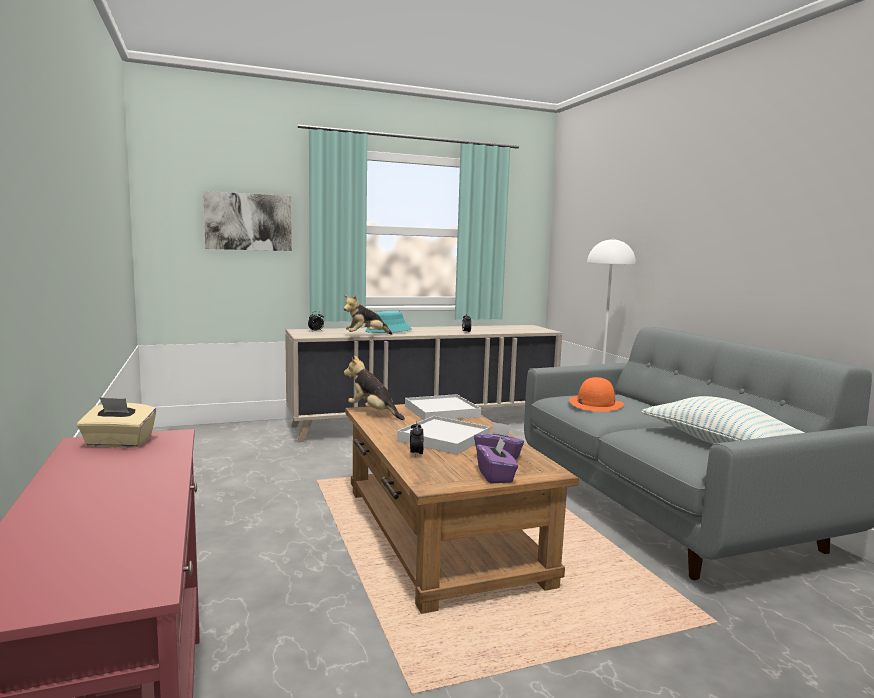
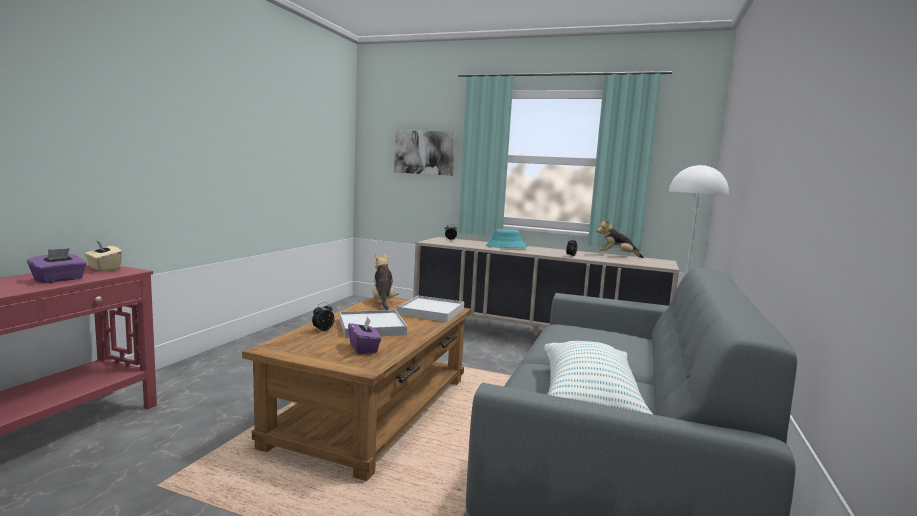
camera: 40 degrees right, 0 degrees up
(366, 335) = (472, 247): plush toy -> plush toy (617, 256)
(496, 476) = (321, 357): purple tissue box -> purple tissue box (59, 279)
(595, 404) = (575, 337): orange hat -> none

